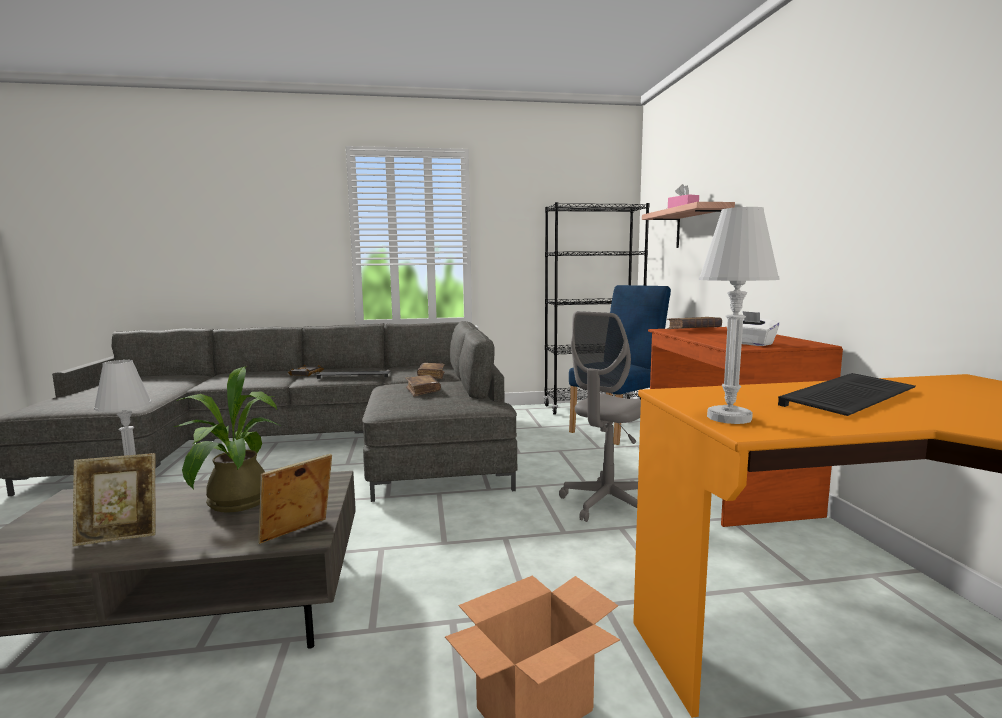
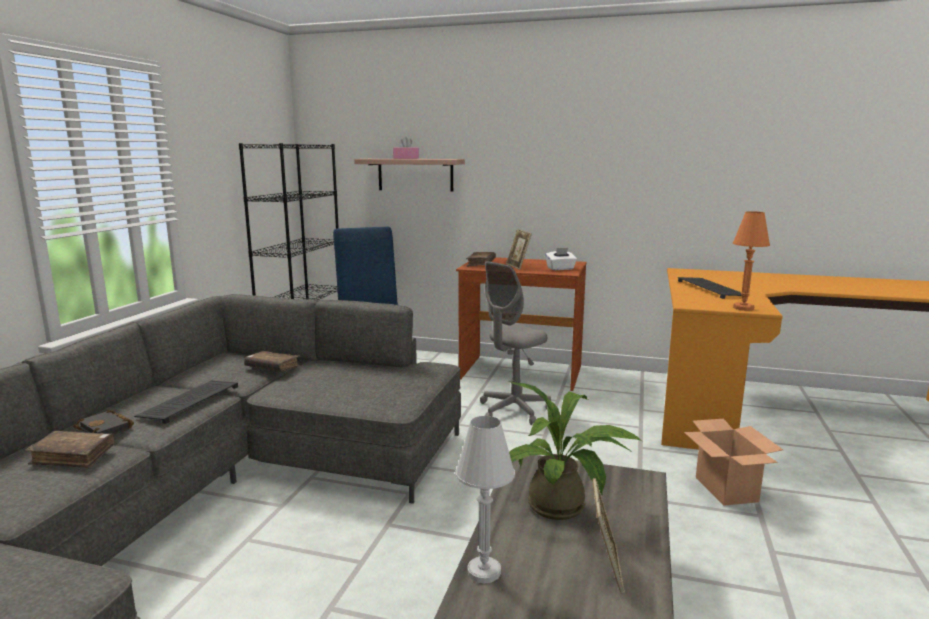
camera: 65 degrees left, 5 degrees up
(298, 535) = (641, 482): picture frame -> picture frame (518, 266)
(422, 391) = (343, 380): brown book -> brown book (73, 456)
(606, 504) = (514, 410): grey office chair -> grey office chair turned 75 degrees clockwise
(729, 418) = (743, 308): white table lamp -> orange table lamp

